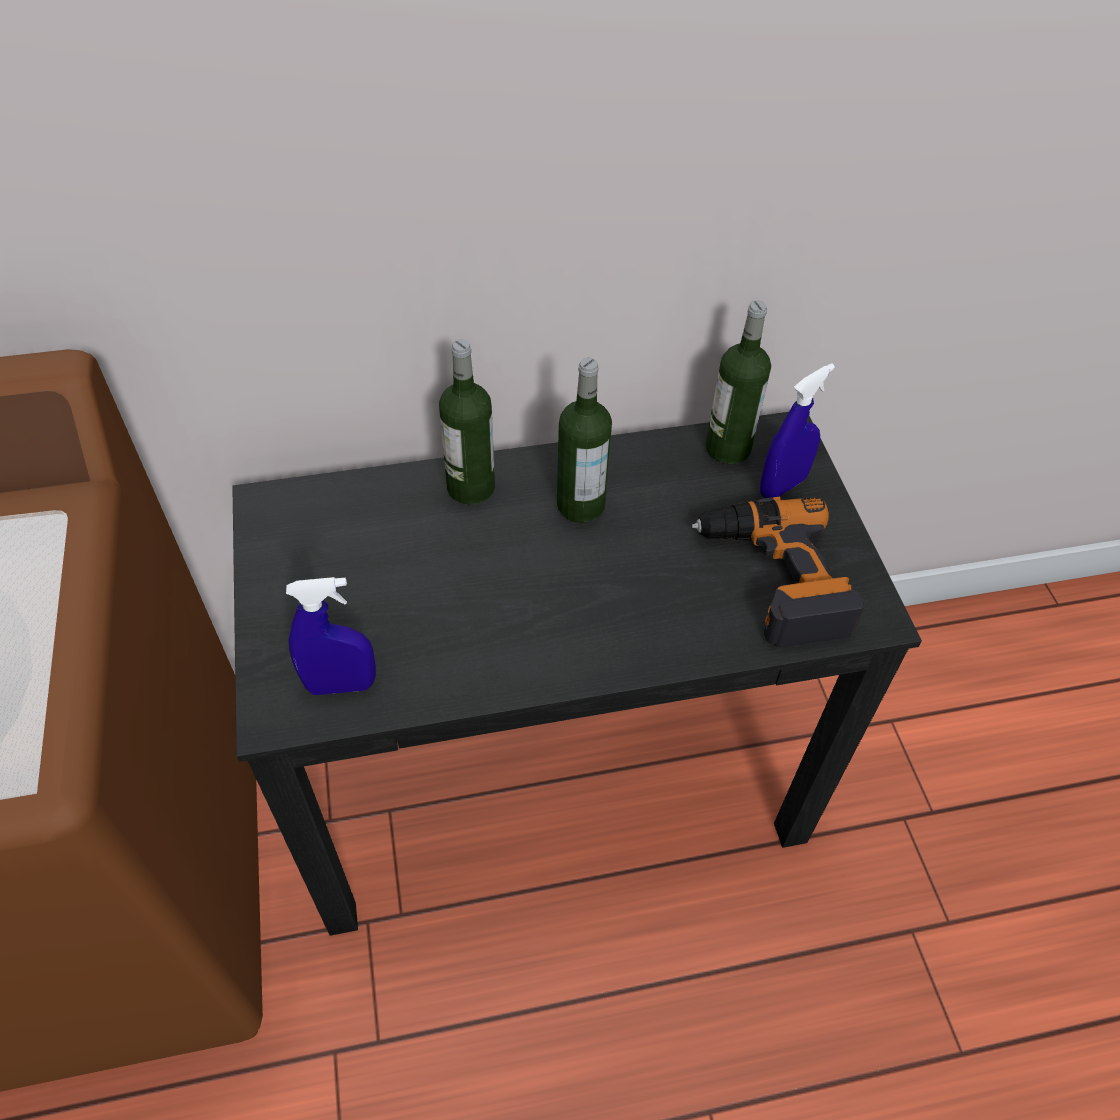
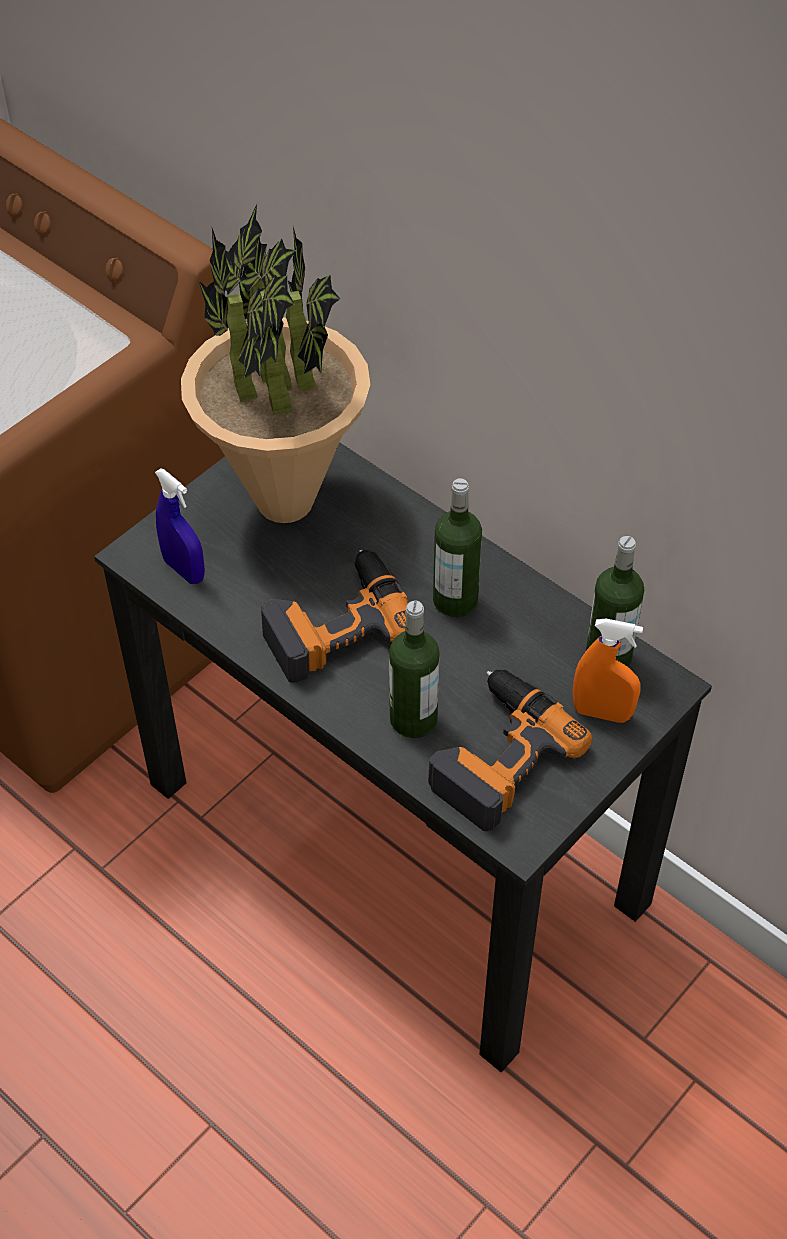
camera: 55 degrees right, 0 degrees up
(342, 554) = (284, 501): none -> potted plant
(471, 487) = (409, 529): bottle -> bottle (413, 719)
(526, 603) = (335, 623): none -> power drill
(782, 486) = (602, 713): blue spray bottle -> orange spray bottle

